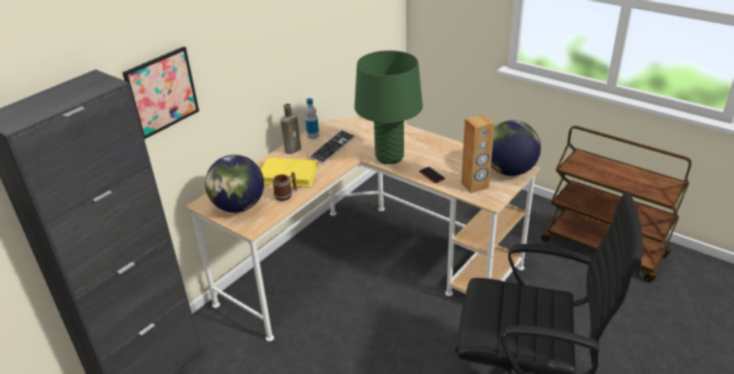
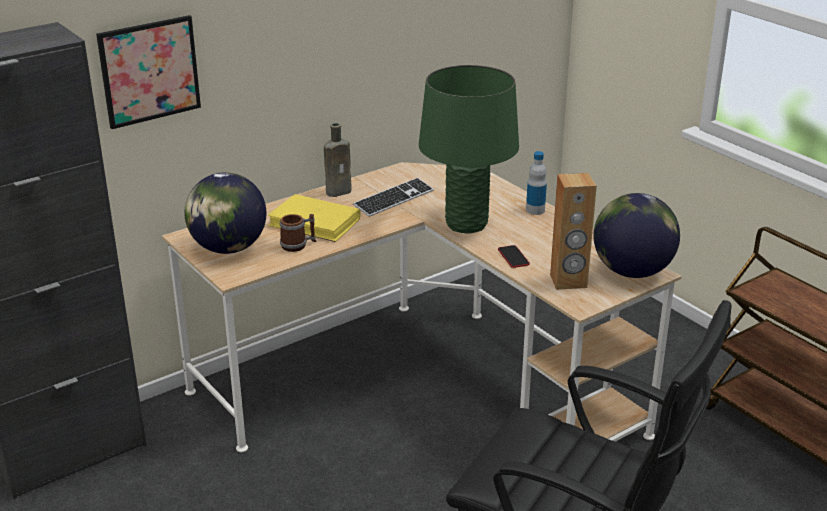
camera: 15 degrees right, 5 degrees down
(313, 136) = (375, 179): bottle -> bottle (535, 210)

